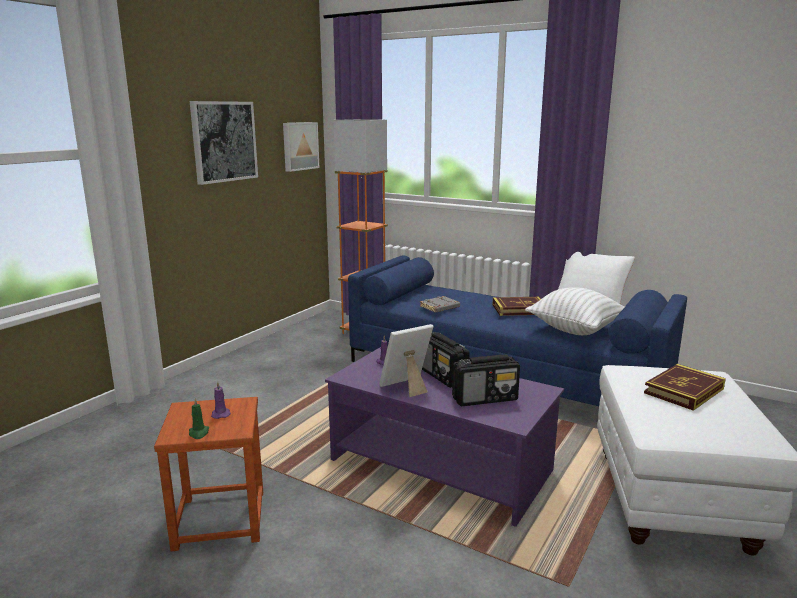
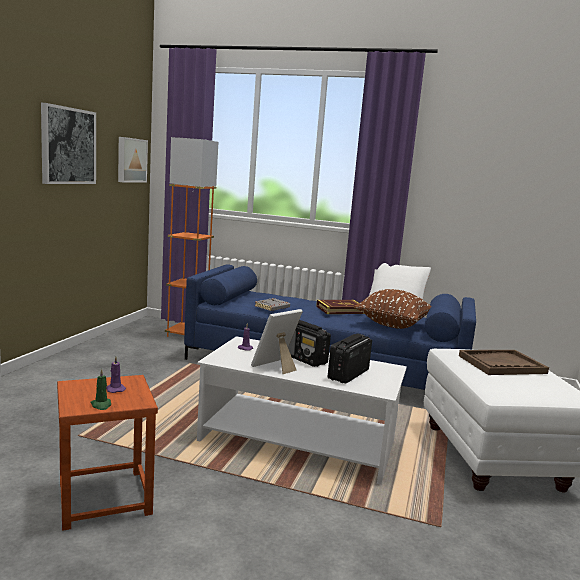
camera: 15 degrees left, 5 degrees down
(441, 466) = (299, 441): purple coffee table -> white coffee table
(485, 399) = (348, 374): radio -> radio turned 150 degrees clockwise
(575, 329) = (393, 325): white pillow -> brown pillow
(684, 391) = (501, 364): book -> brown tray

